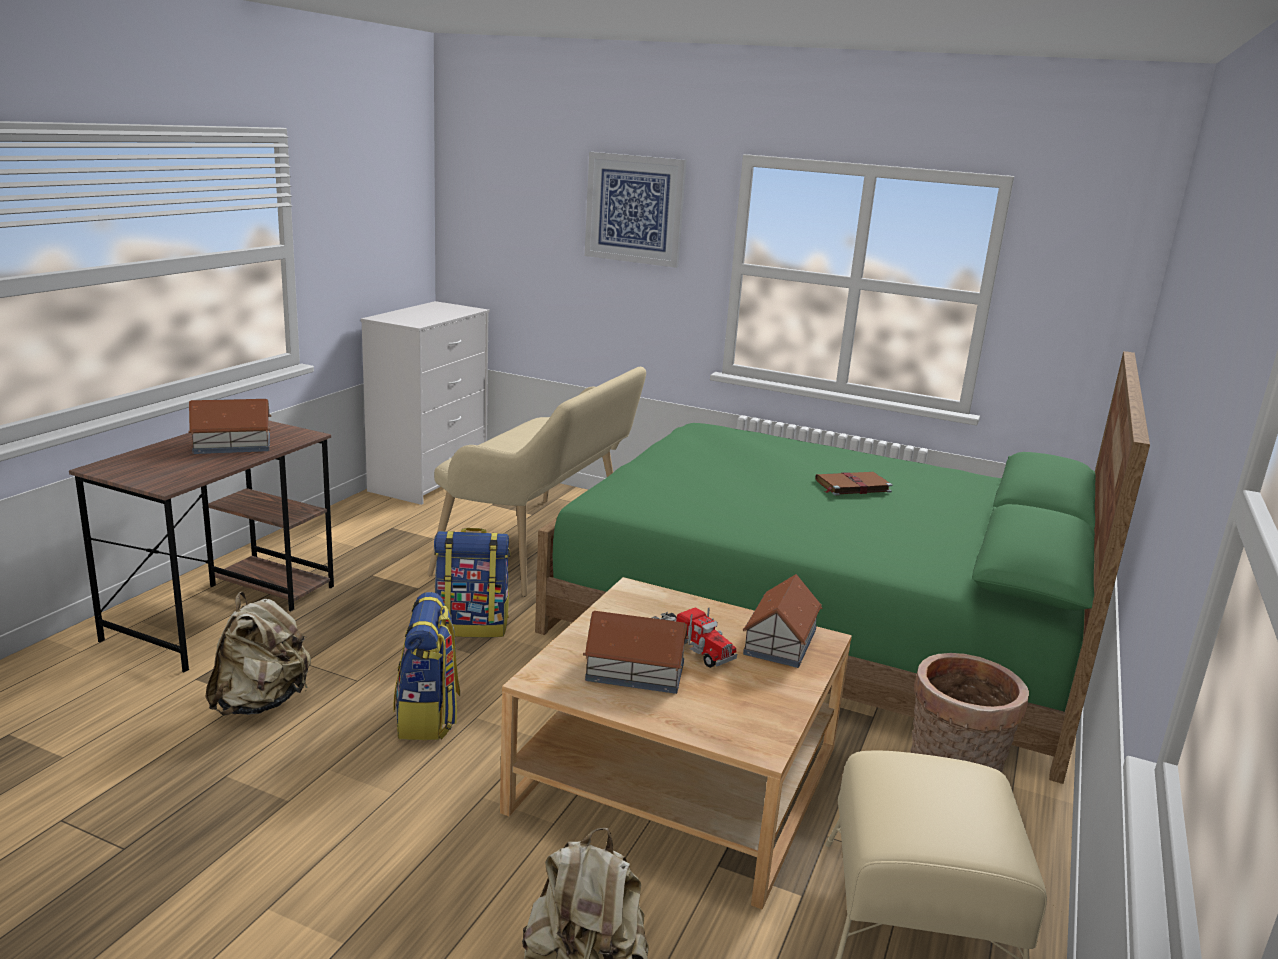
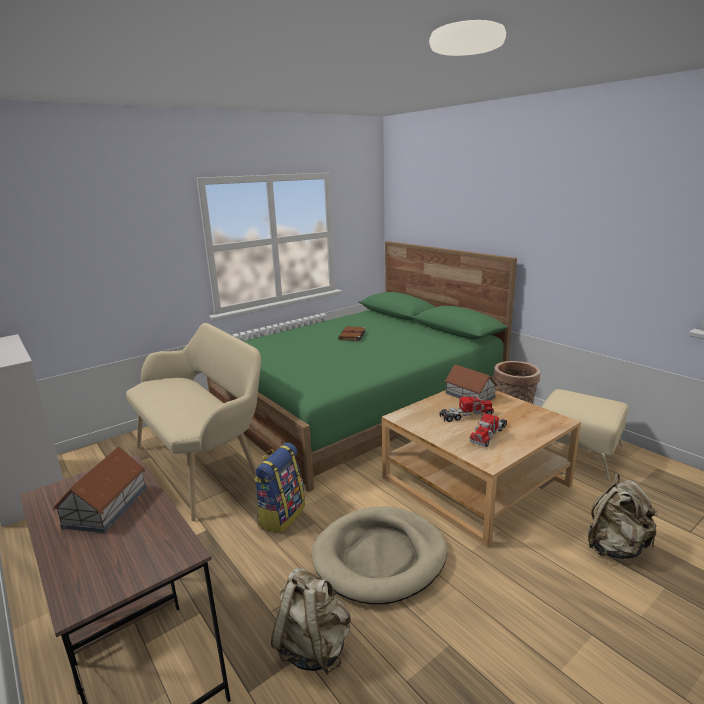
camera: 60 degrees left, 0 degrees up
(428, 717) = (380, 557): backpack -> beige dog bed
(634, 209) = (129, 225): picture -> none
(636, 672) = (488, 434): toy house -> toy truck

